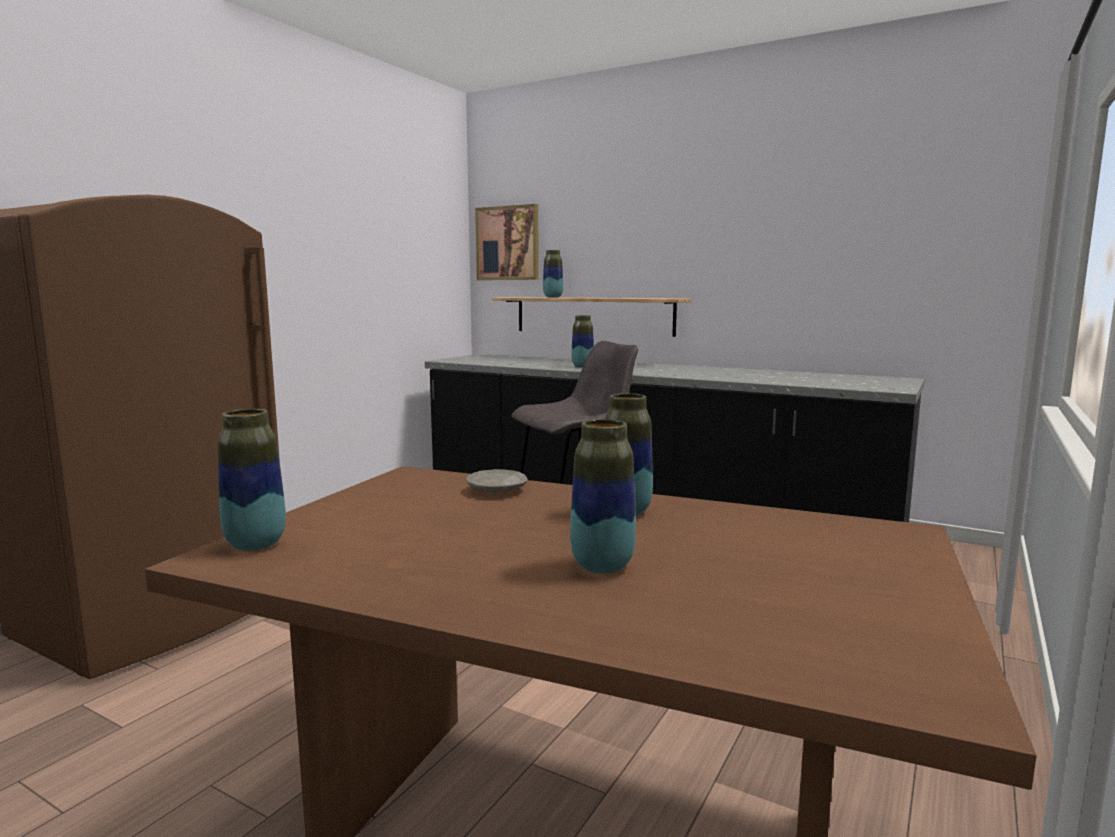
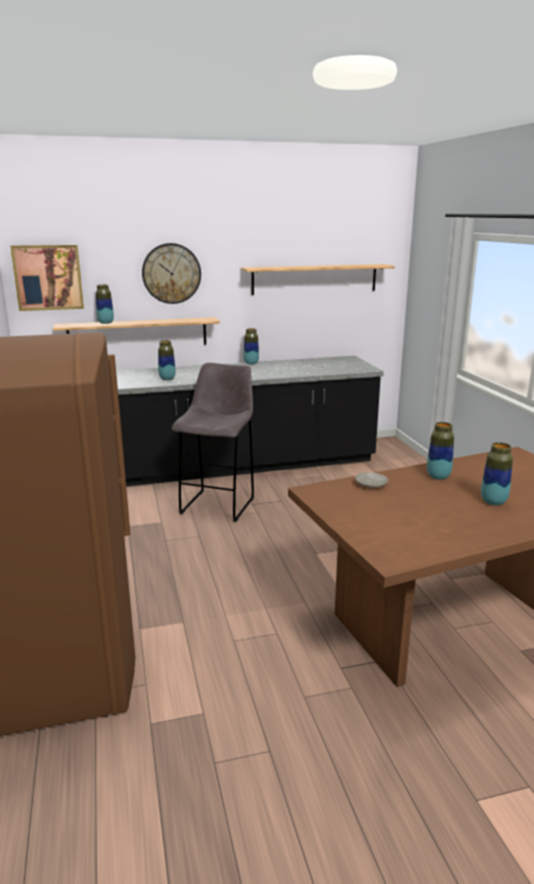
camera: 45 degrees left, 10 degrees up
(255, 544) = (382, 548): vase -> vase (251, 363)
(637, 237) = (171, 273): none -> wall clock
(853, 243) = (314, 279): none -> shelf

